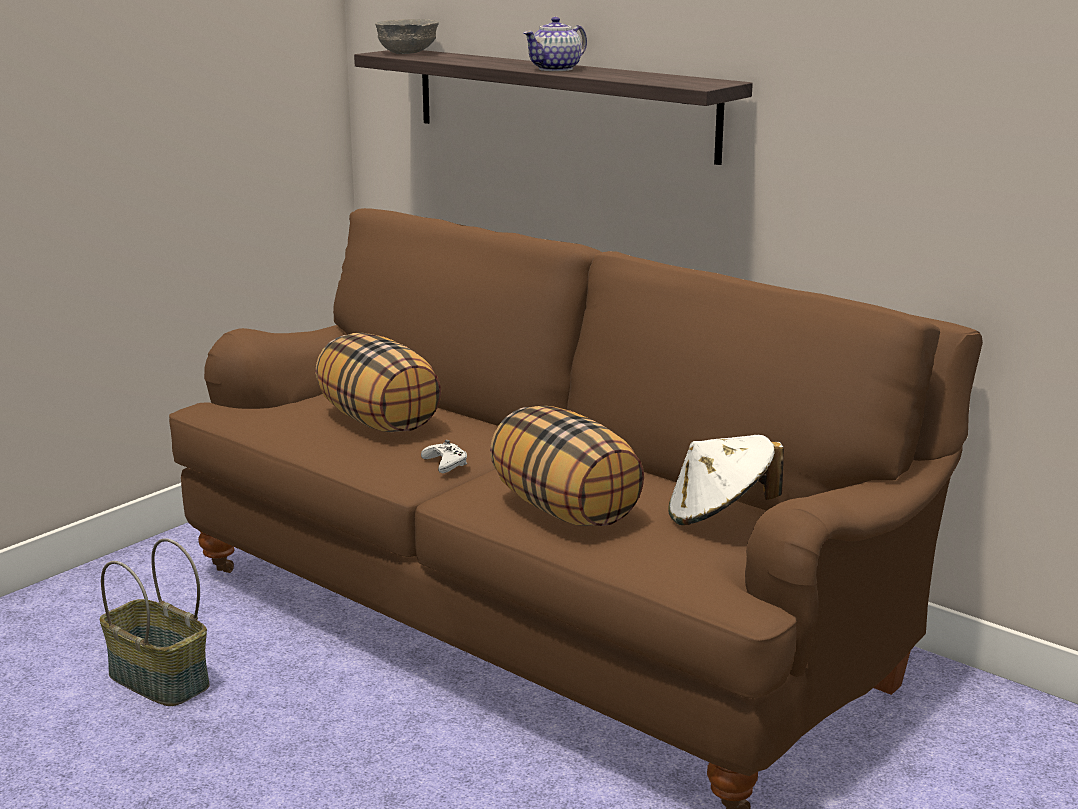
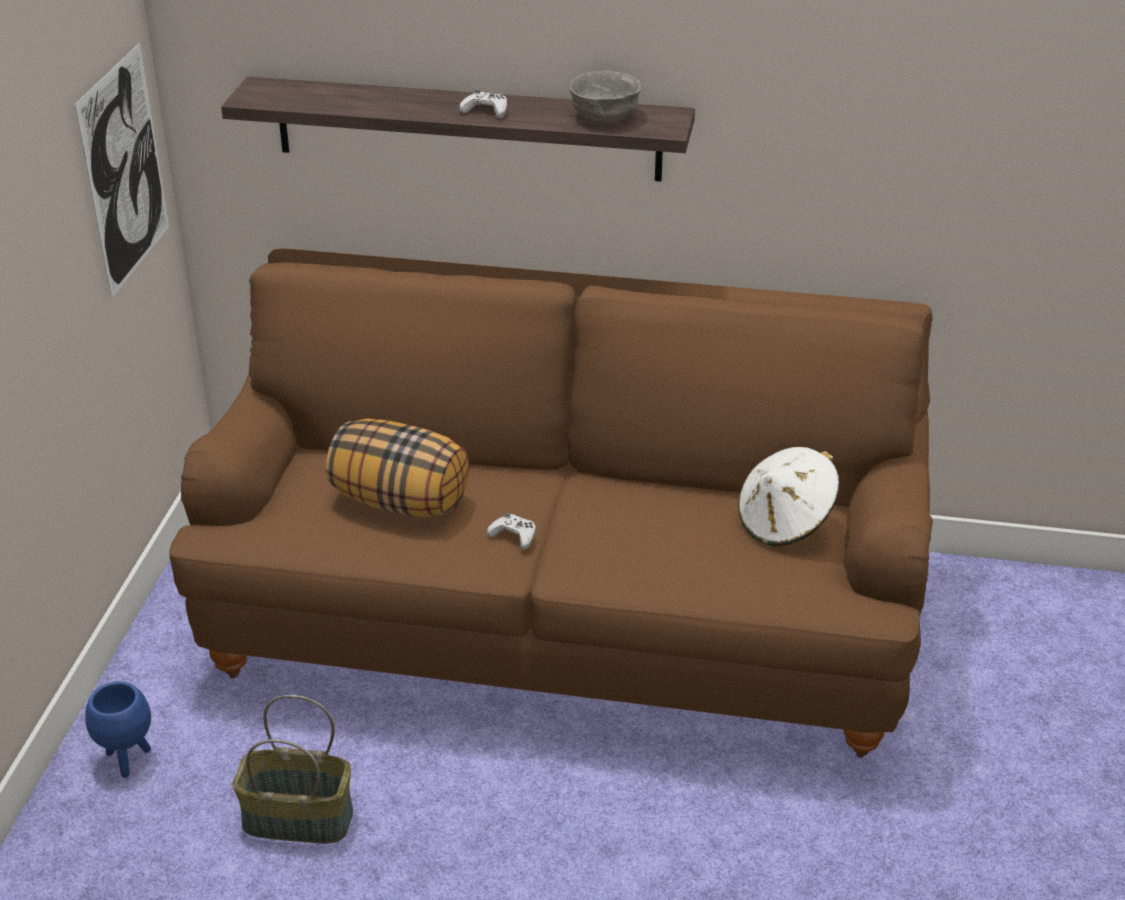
camera: 30 degrees left, 15 degrees up
(86, 600) = (128, 759): none -> blue planter
(277, 106) = (125, 170): none -> picture
(408, 53) = (276, 92): grey bowl -> grey bowl (605, 117)
(556, 69) = (486, 111): teapot -> white game controller
(566, 510) = (668, 559): pillow -> none

